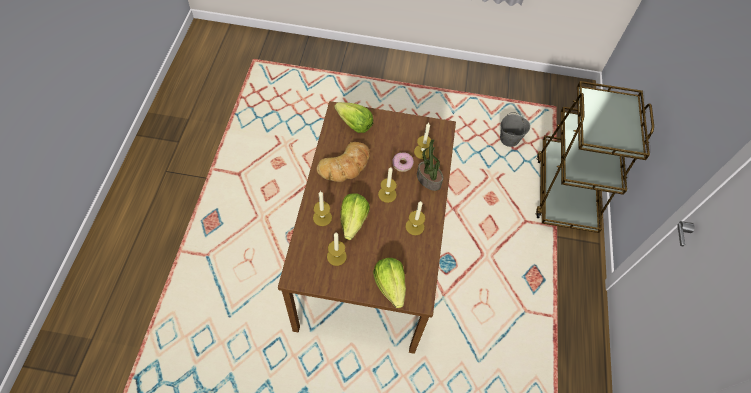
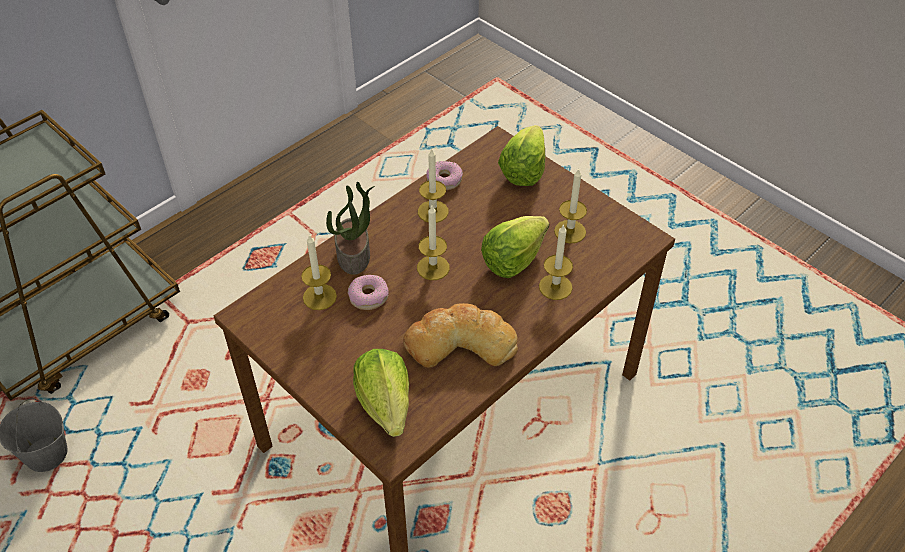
camera: 140 degrees left, 10 degrees down
(427, 251) = (444, 180): none -> donut

